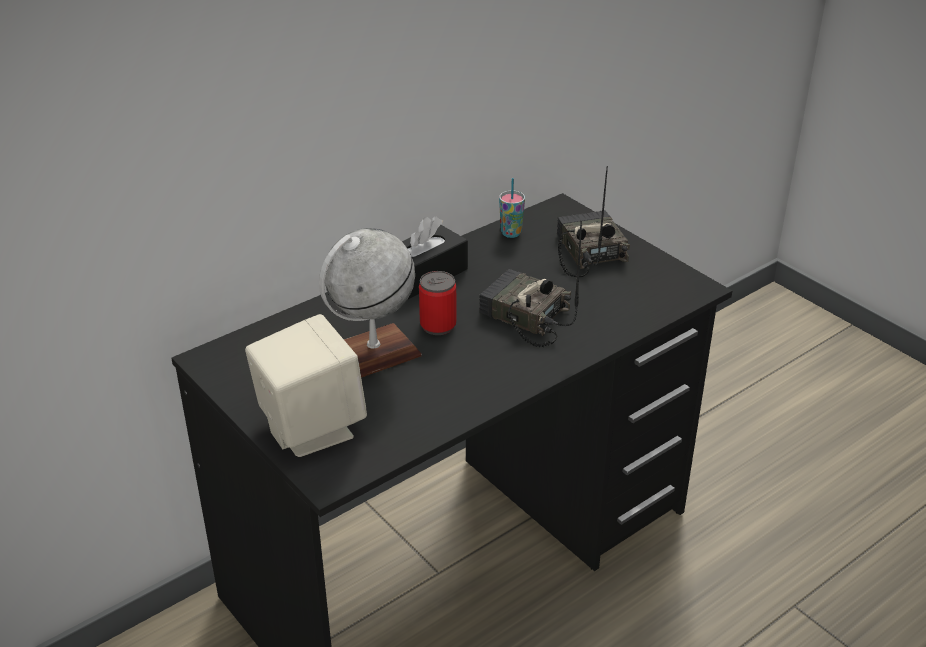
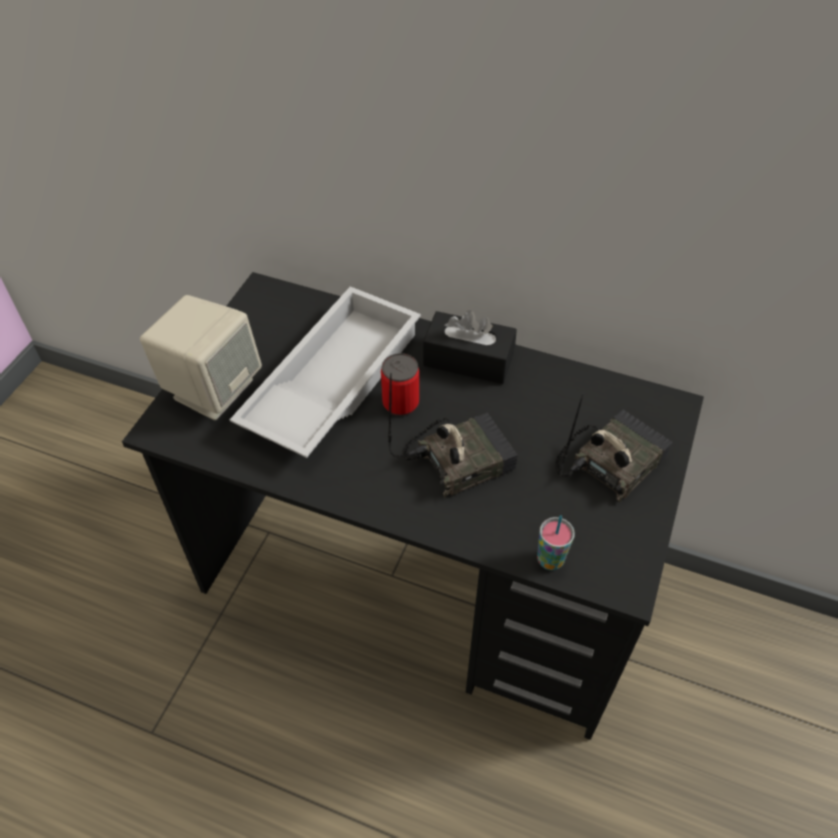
camera: 60 degrees right, 15 degrees up
(373, 354) = (331, 380): globe -> white tray
(511, 233) = (590, 388): cup -> cup (550, 560)
(524, 317) = (459, 458): radio -> radio turned 60 degrees clockwise

